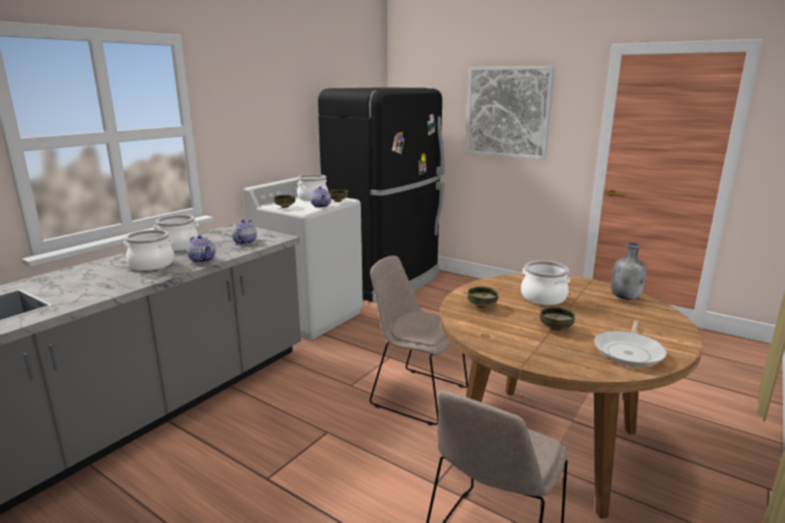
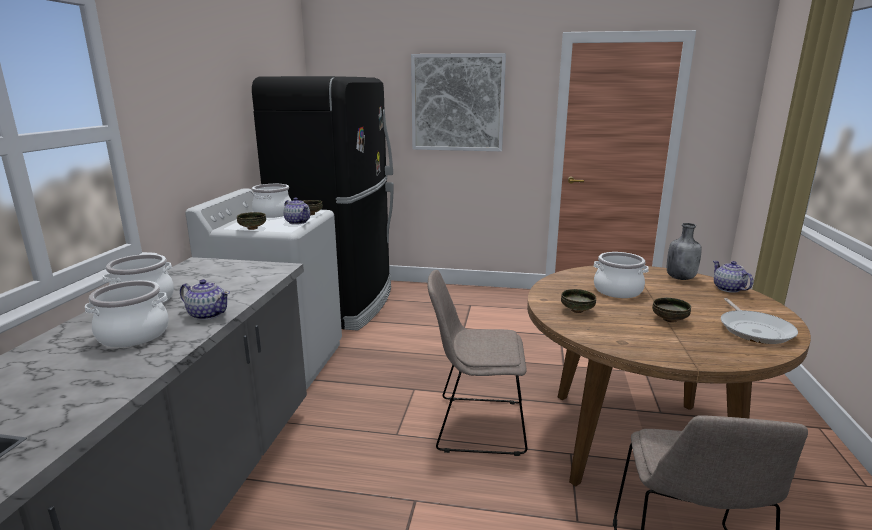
camera: 25 degrees left, 0 degrees up
(244, 242) = (237, 281): teapot -> teapot (728, 289)

